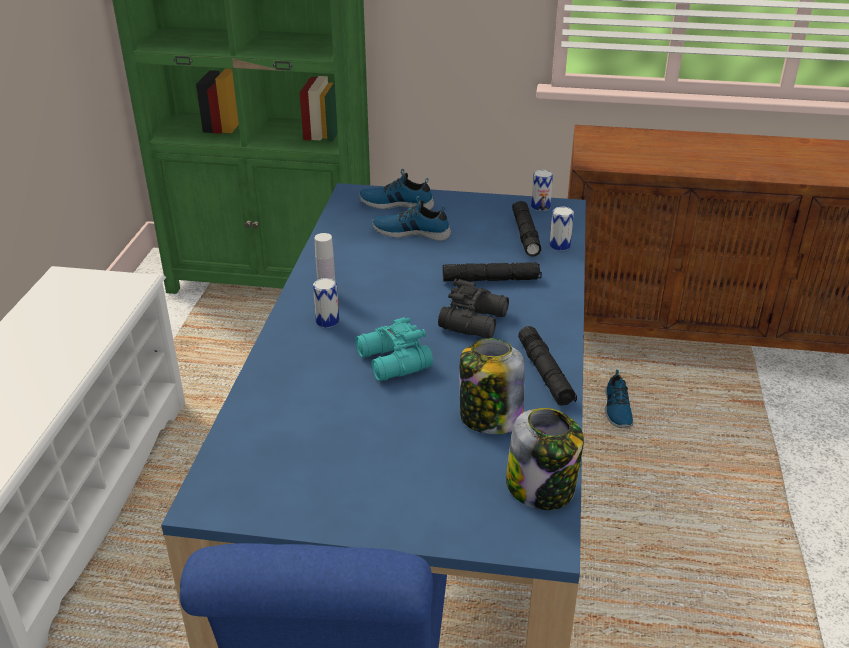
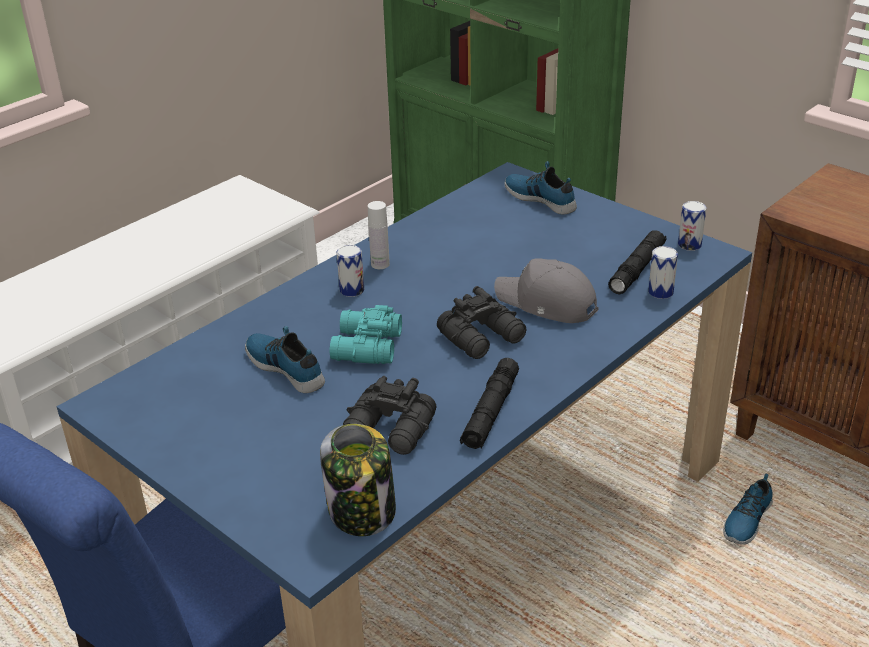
camera: 35 degrees right, 0 degrees up
(411, 232) = (522, 231): shoe -> shoe (286, 367)
(489, 418) = (390, 431): jar -> black binoculars
(491, 280) = (546, 303): black flashlight -> grey cap

